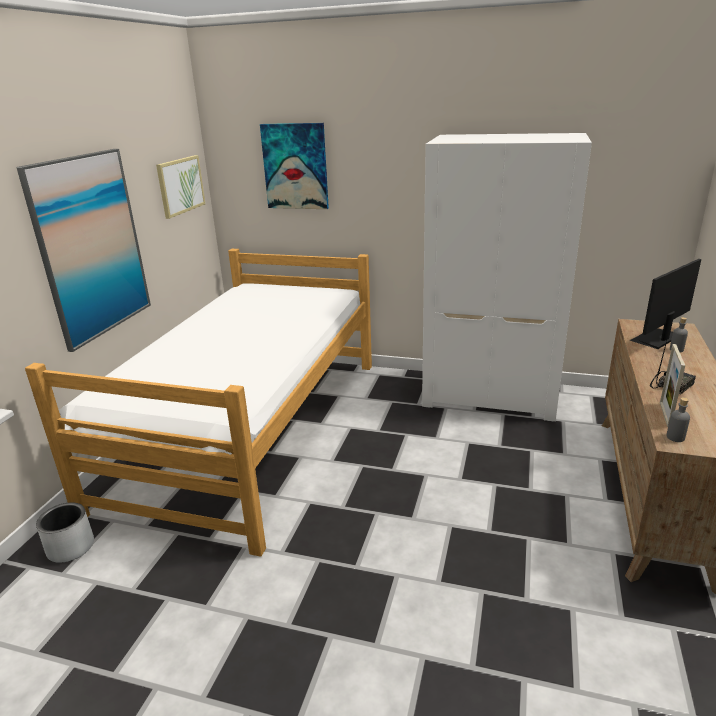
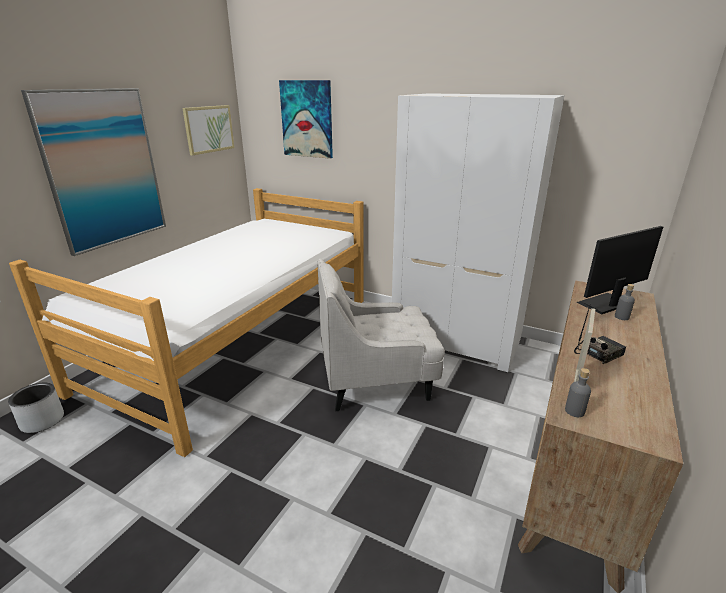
camera: 10 degrees right, 0 degrees up
(427, 450) = (377, 381): none -> white armchair

